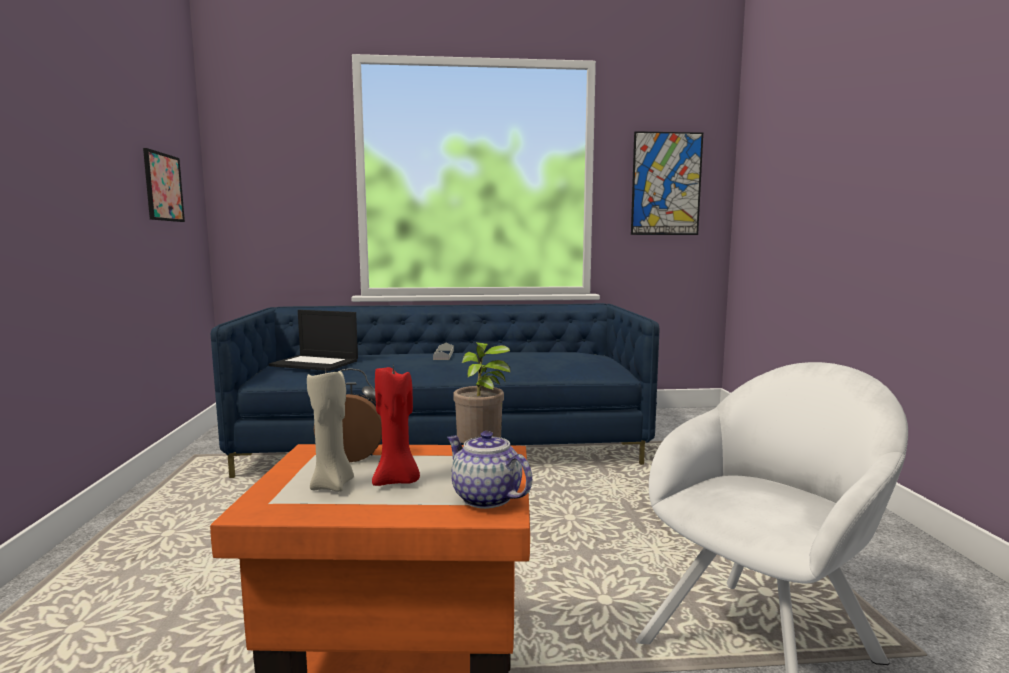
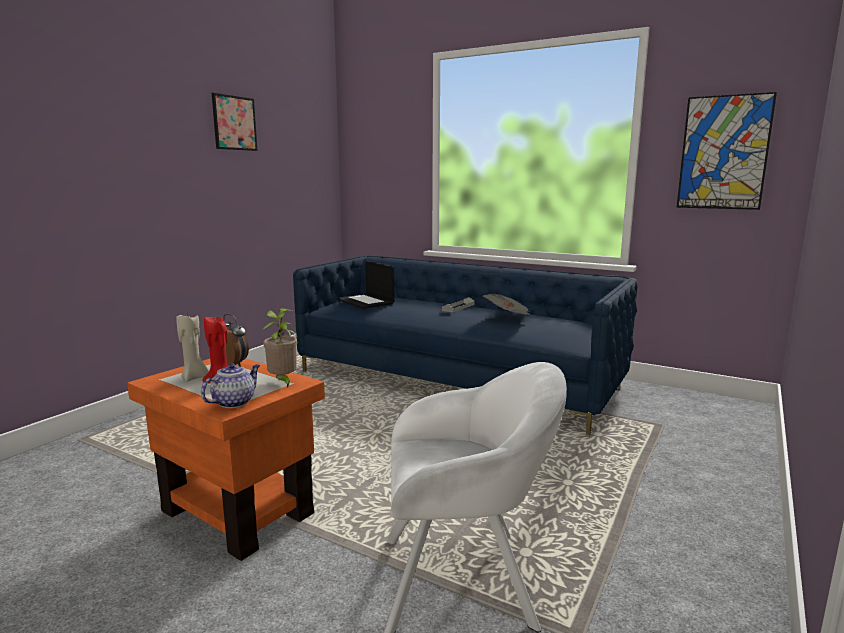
camera: 35 degrees right, 5 degrees up
(163, 187) = (296, 170): picture -> picture (234, 123)
(485, 498) = (234, 402): teapot -> teapot turned 45 degrees clockwise
(516, 357) = (508, 317): none -> newspaper

